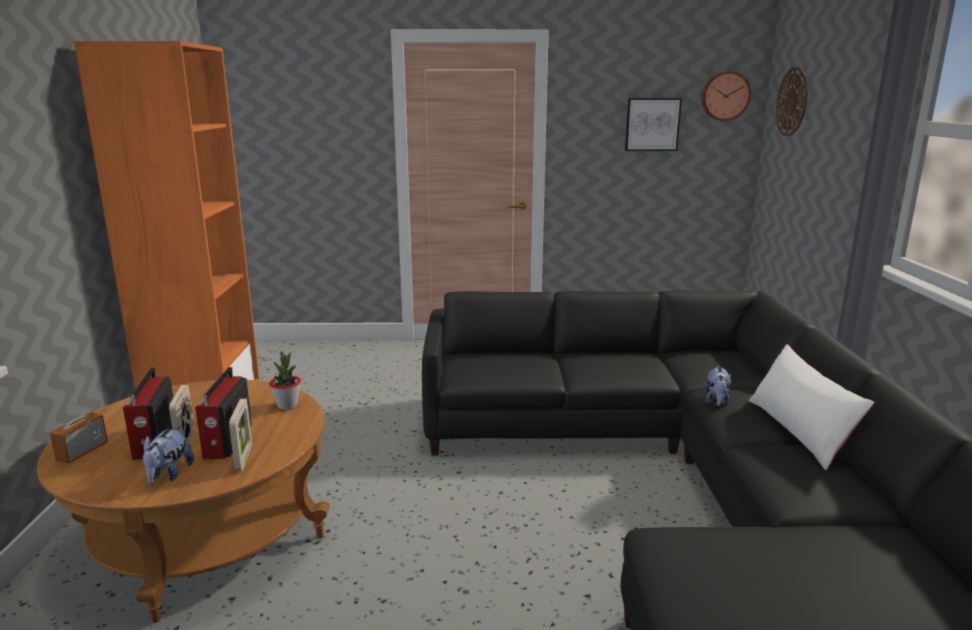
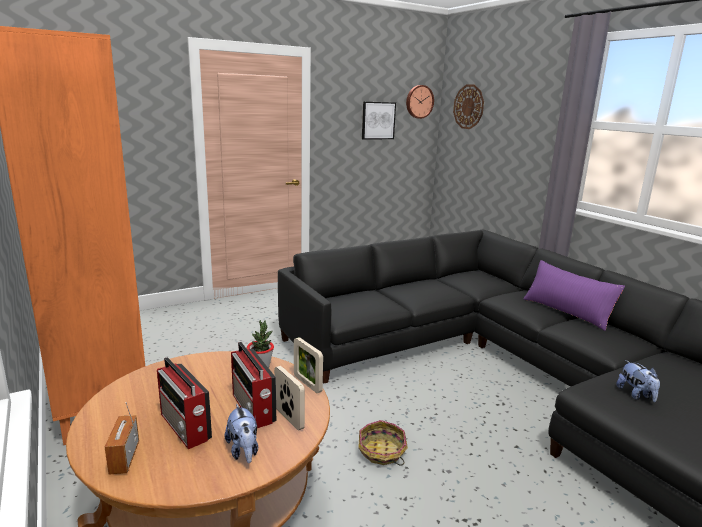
camera: 30 degrees left, 0 degrees up
(186, 441) = (216, 419): picture frame -> picture frame (307, 384)
(413, 545) = (382, 452): none -> basket
(716, 401) = (508, 303): plush toy -> plush toy (636, 395)
(799, 431) = (567, 311): white pillow -> purple pillow

